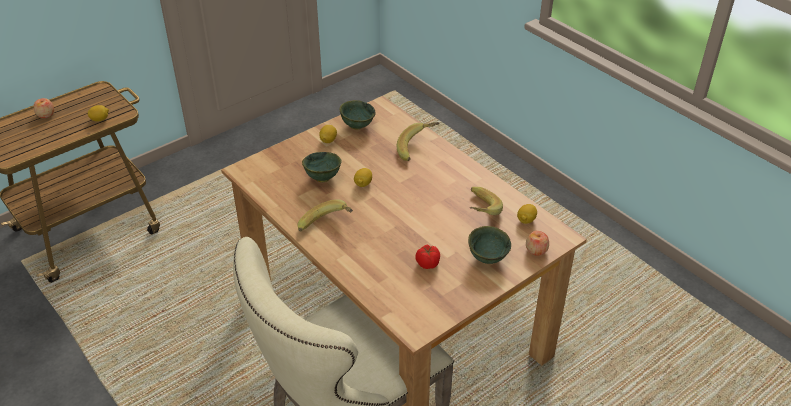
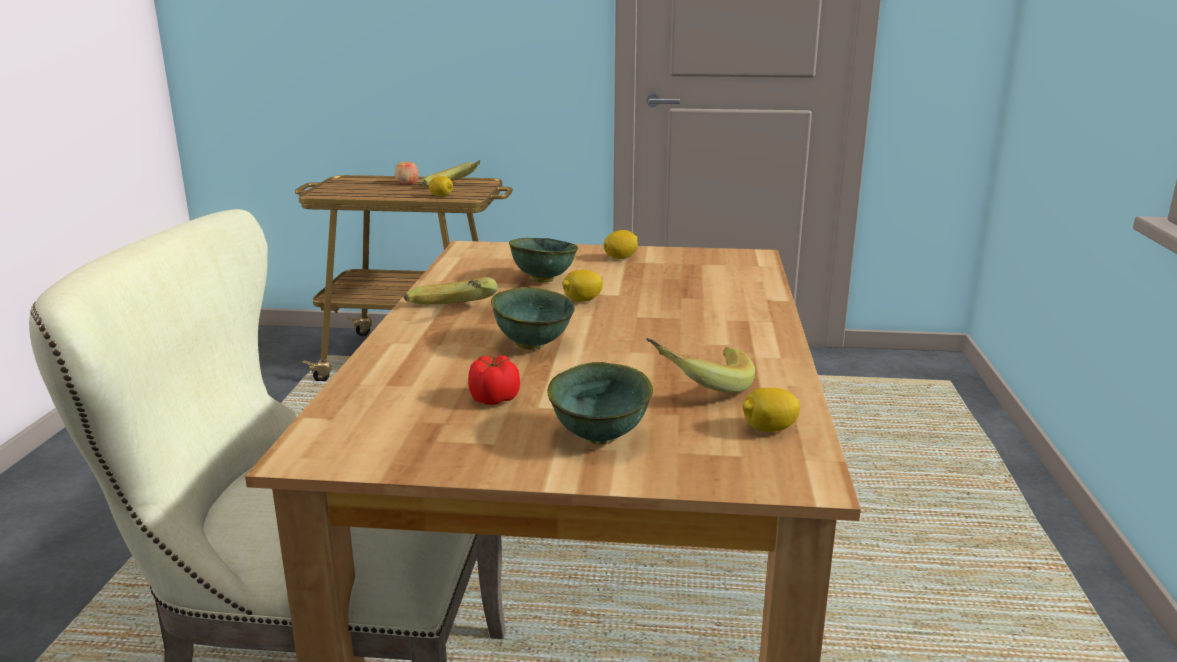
camera: 45 degrees right, 20 degrees down
(357, 125) = (685, 259): green bowl -> green bowl (533, 345)
(418, 149) = (731, 300): banana -> banana (454, 187)
(536, 250) = (713, 471): apple -> none

